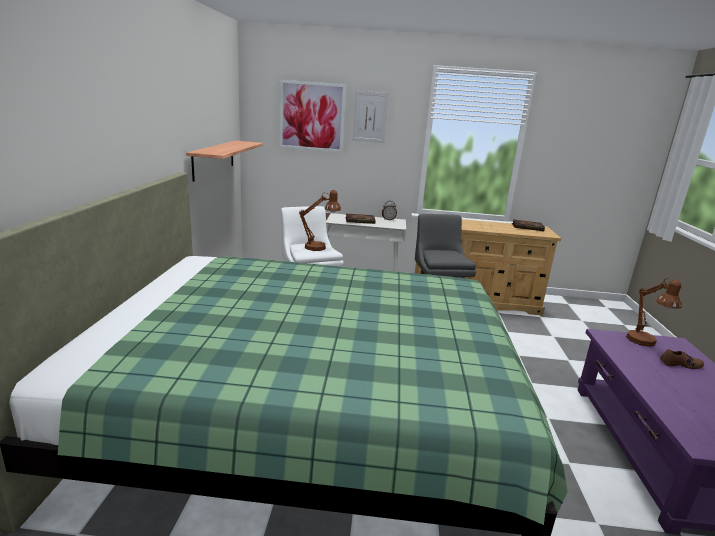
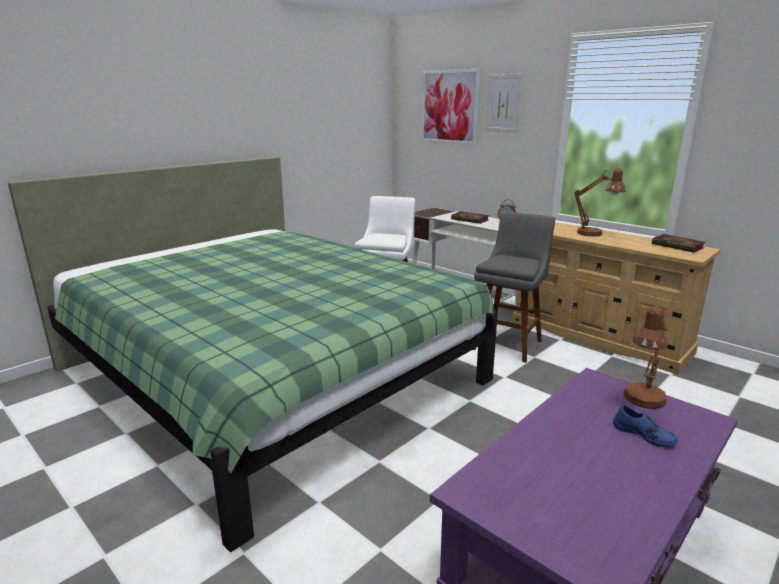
camera: 40 degrees right, 0 degrees up
(214, 159) = (338, 150): shelf -> none
(320, 247) = (390, 237): brown table lamp -> brown table lamp (595, 234)
(680, 364) = (644, 435): brown shoe -> blue shoe

